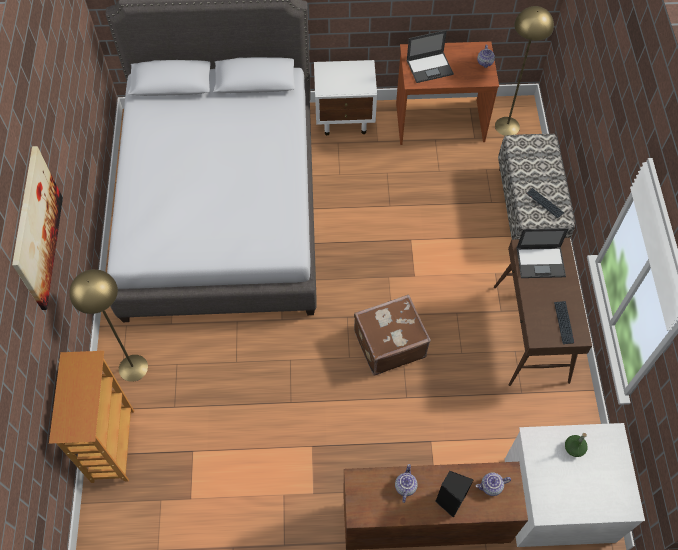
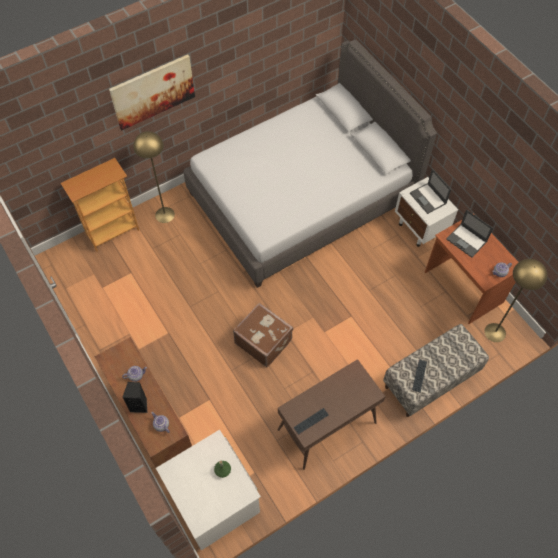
camera: 60 degrees right, 0 degrees up
(541, 262) = (351, 386): laptop -> laptop (428, 198)

